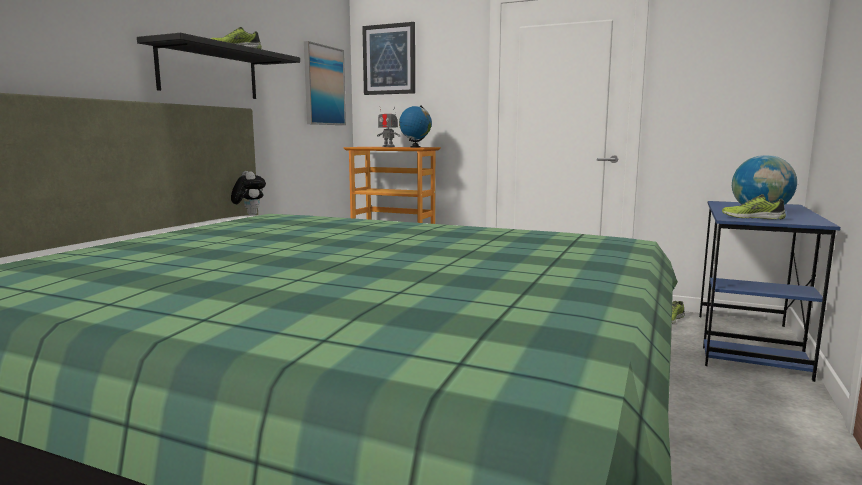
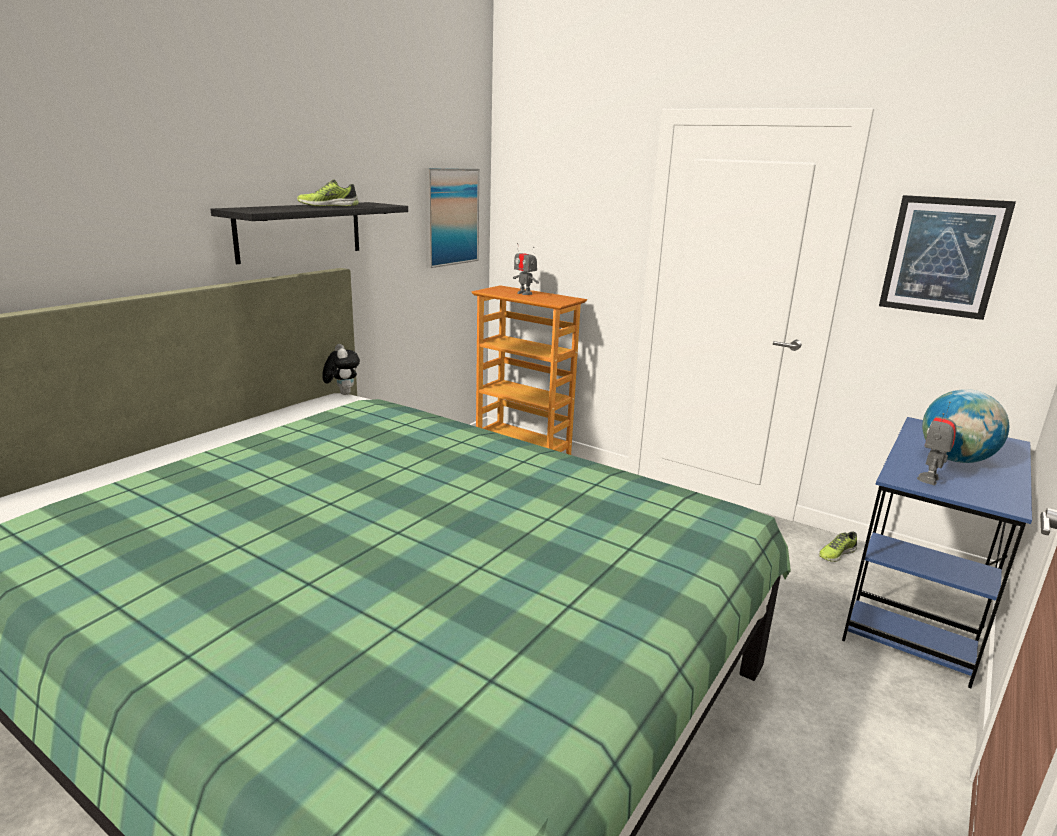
camera: 10 degrees right, 10 degrees up
(389, 59) = (534, 182): picture -> picture (943, 256)
(415, 147) = (553, 301): globe -> none
(752, 218) = (929, 479): shoe -> toy robot

